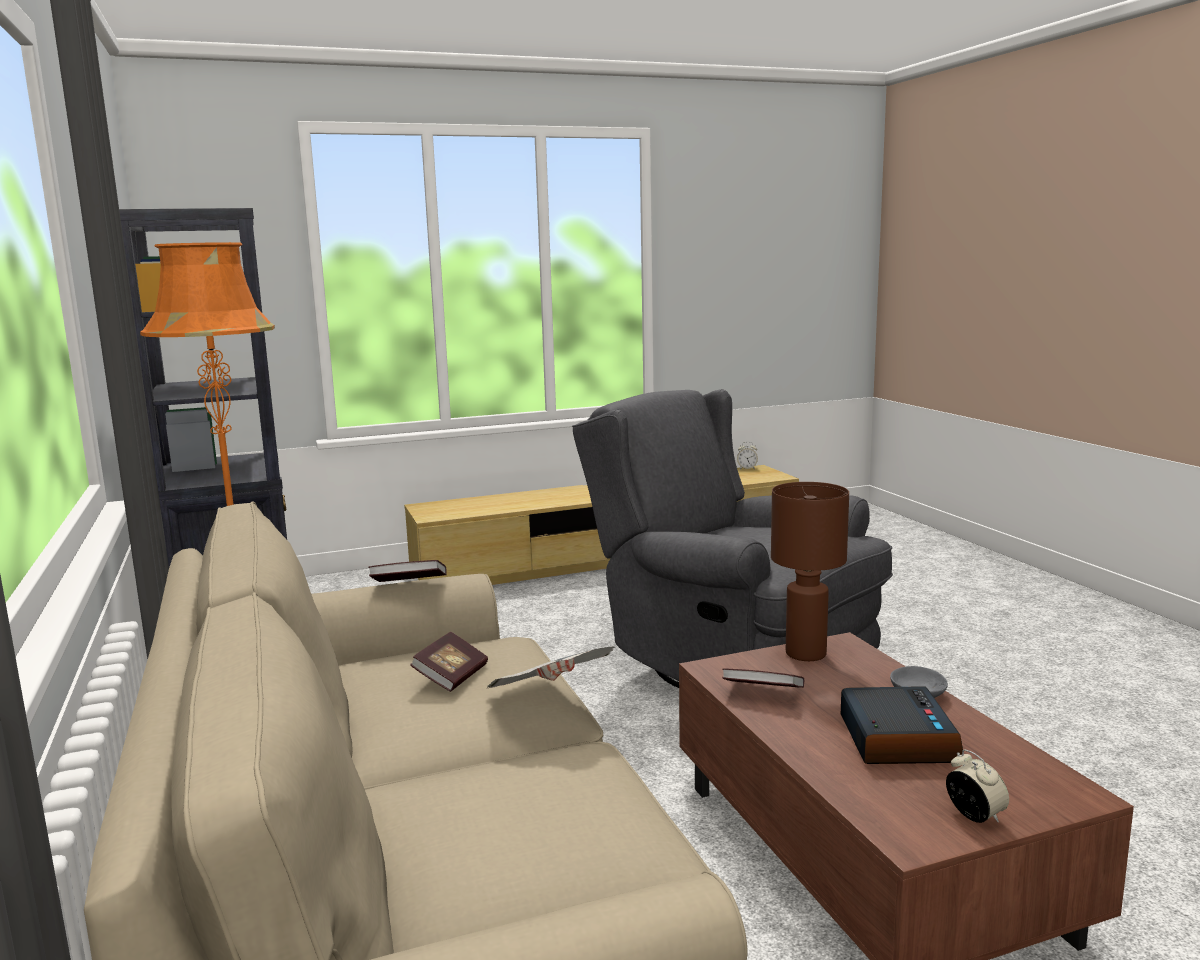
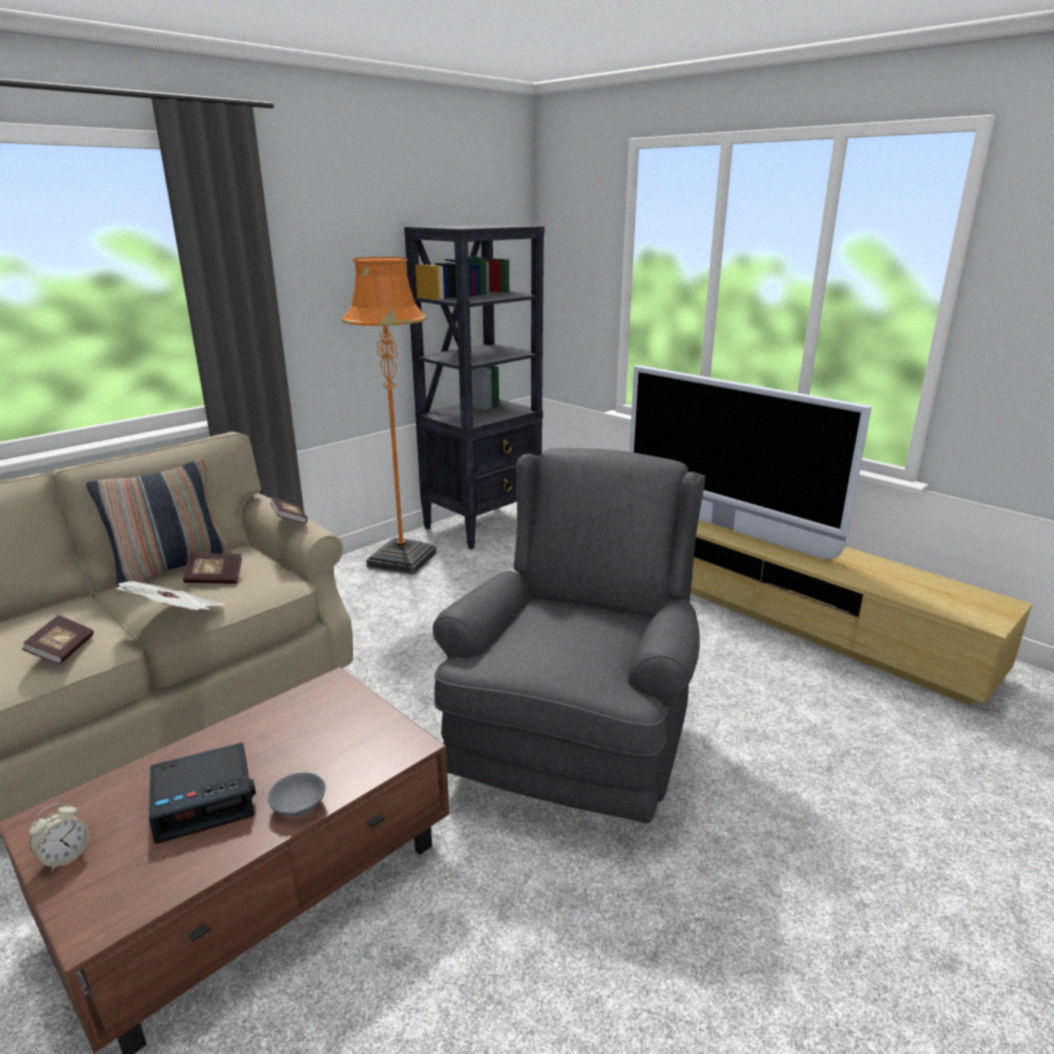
camera: 65 degrees right, 10 degrees up
(364, 707) = (172, 567): none -> pillow
(553, 498) = (724, 527): none -> television
(747, 468) = (991, 596): alarm clock -> none
(763, 693) = (286, 716): book -> book (62, 651)
(807, 654) = (378, 726): brown table lamp -> none

